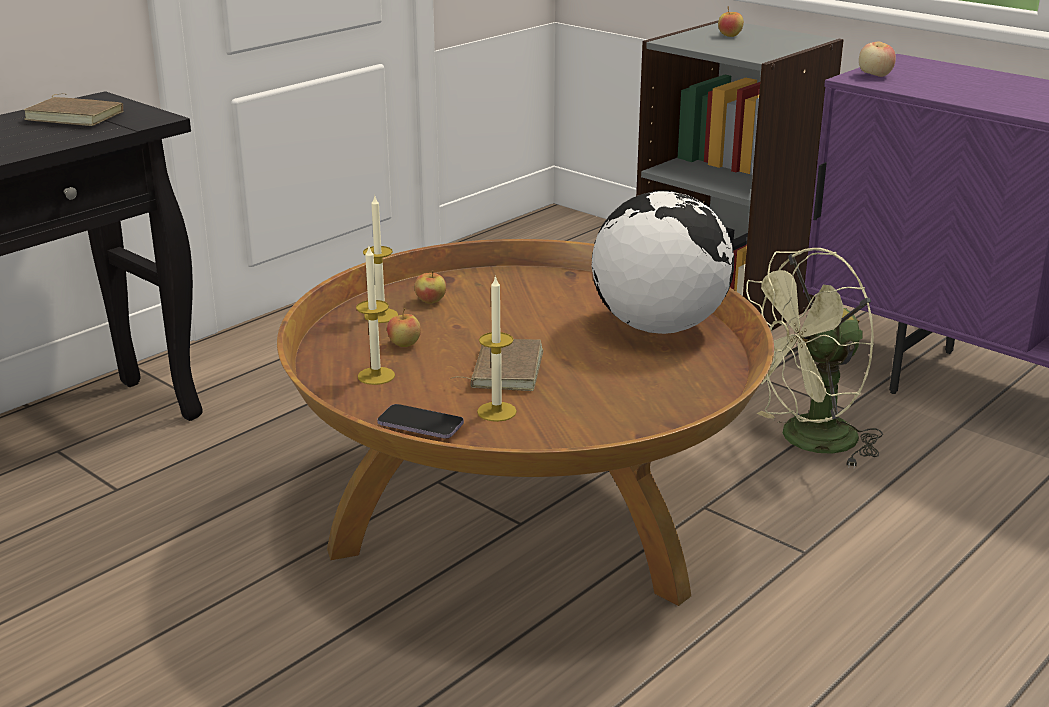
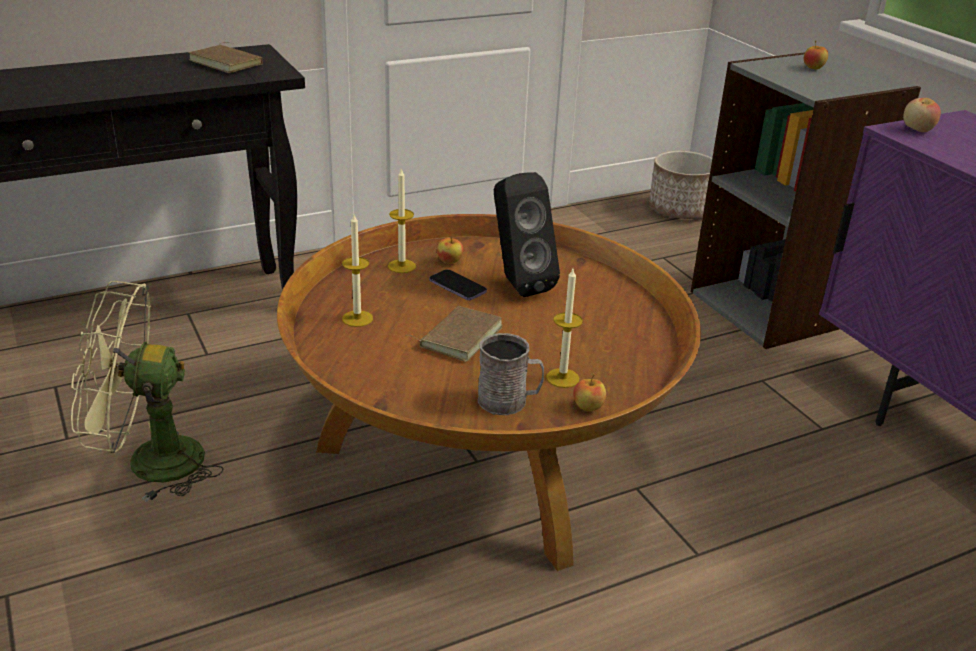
camera: 20 degrees right, 5 degrees up
(404, 344) = (400, 295): apple -> apple (588, 407)
(420, 424) = (354, 370): phone -> phone (457, 287)
(496, 411) = (424, 373): candle -> candle (562, 378)
(523, 308) = (517, 284): none -> black speaker
(566, 230) = (680, 210): none -> planter
(609, 417) = (509, 401): none -> grey mug
(658, 327) = (616, 327): globe -> none
(806, 442) = (766, 451): green fan -> green fan (148, 463)

